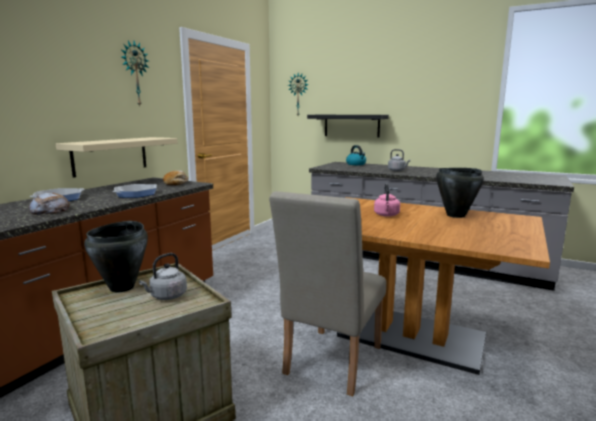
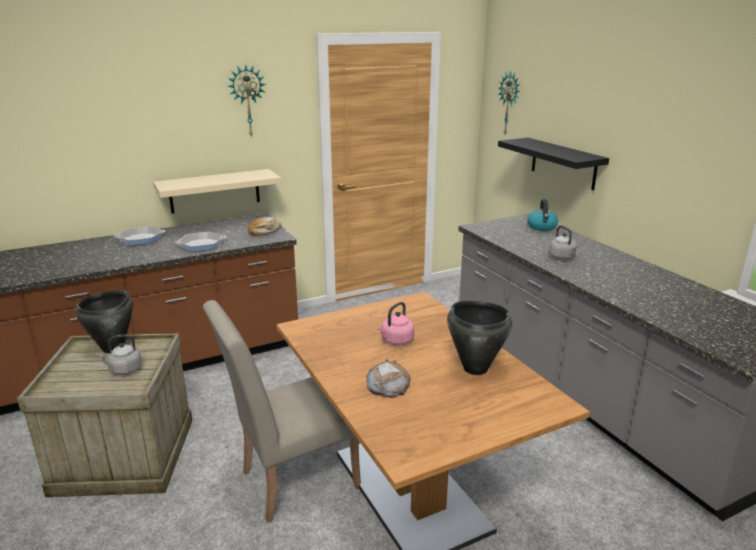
camera: 35 degrees right, 10 degrees up
(50, 210) = (109, 257): bread -> bread (387, 384)

